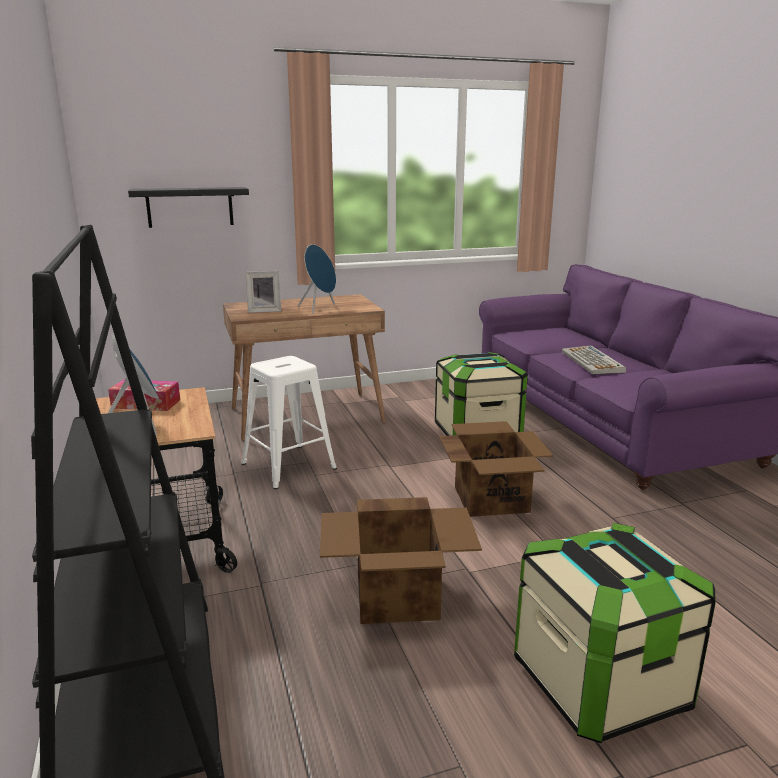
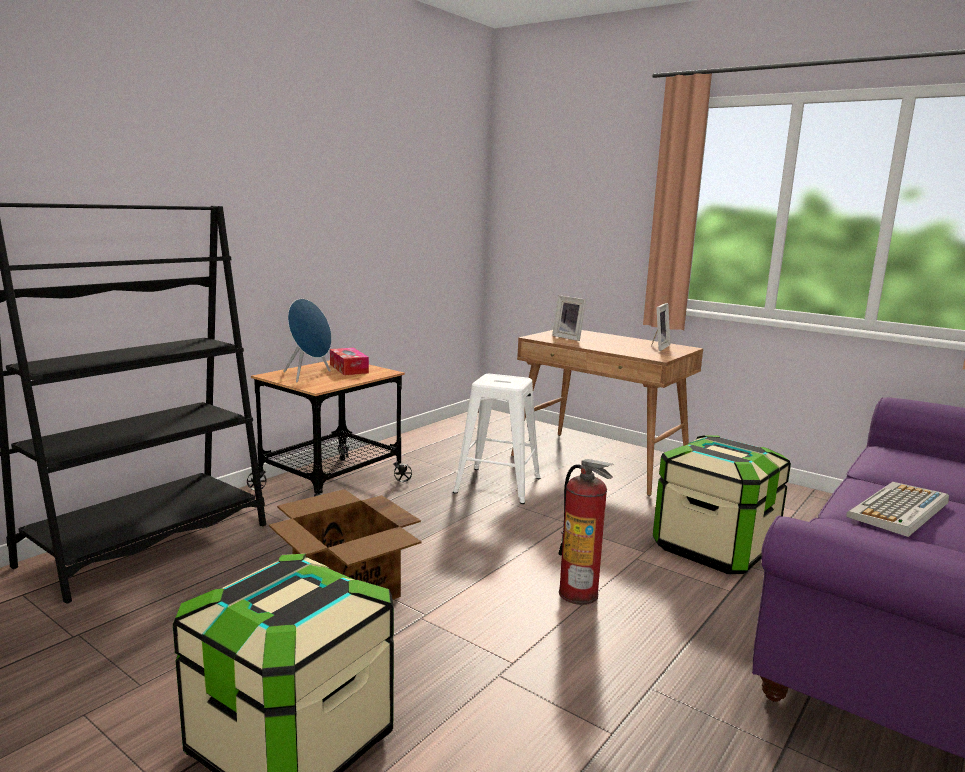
camera: 55 degrees right, 5 degrees down
(190, 207) = (566, 233): black shelf -> none
(319, 308) = (616, 347): blue speaker -> none
(339, 301) = (657, 347): none -> picture frame
(491, 498) = (579, 594): cardboard box -> fire extinguisher

